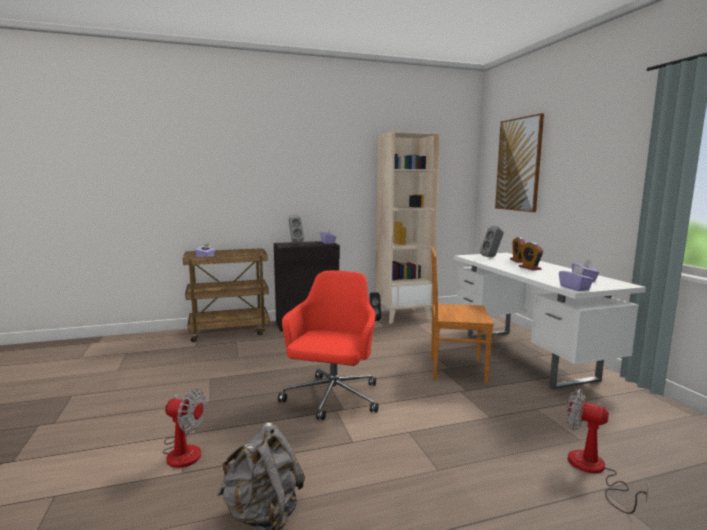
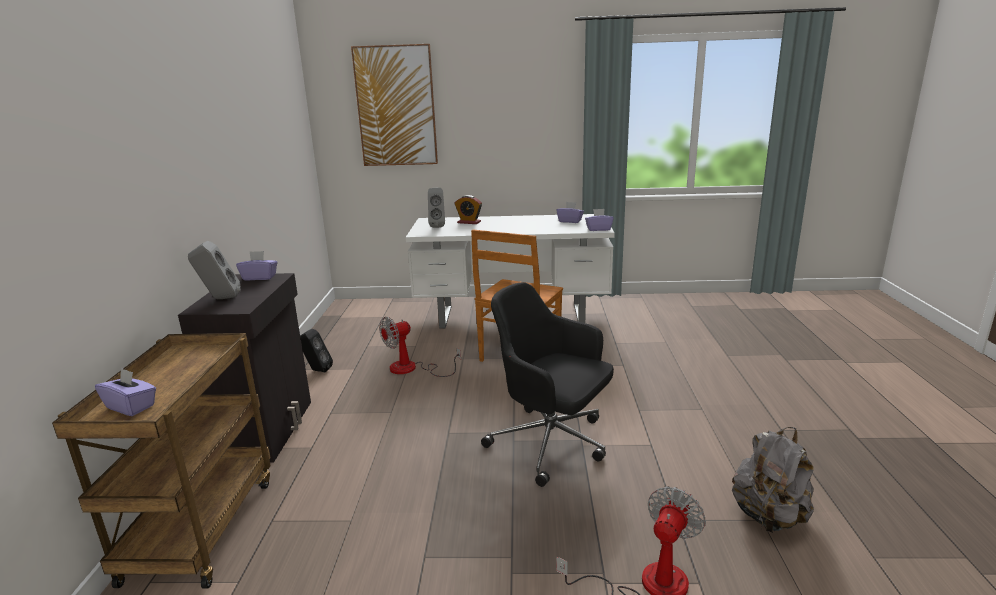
camera: 70 degrees left, 10 degrees up
(332, 398) = (551, 443): red office chair -> black office chair
(403, 316) = (328, 348): beige bookcase -> none
(529, 268) = (508, 225): alarm clock -> none
(593, 471) = (706, 351): fan -> fan (412, 369)

